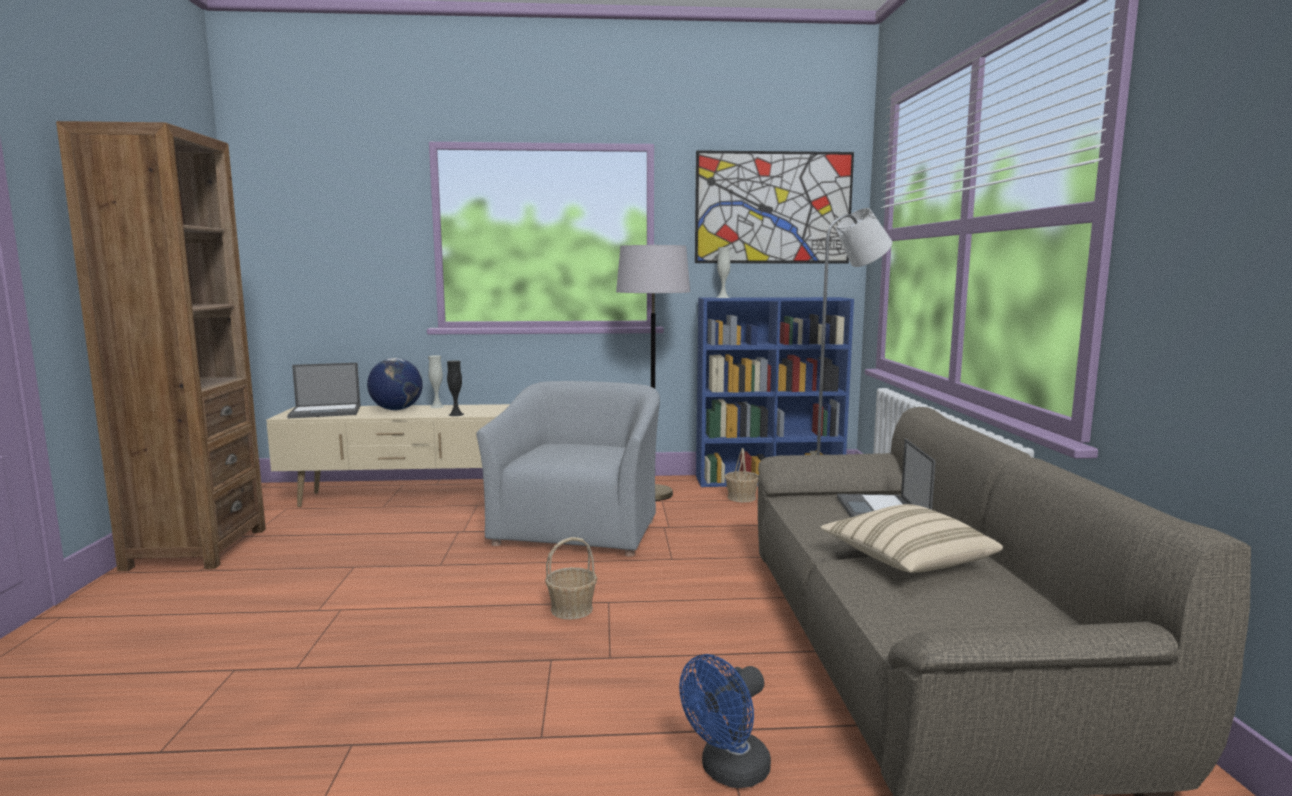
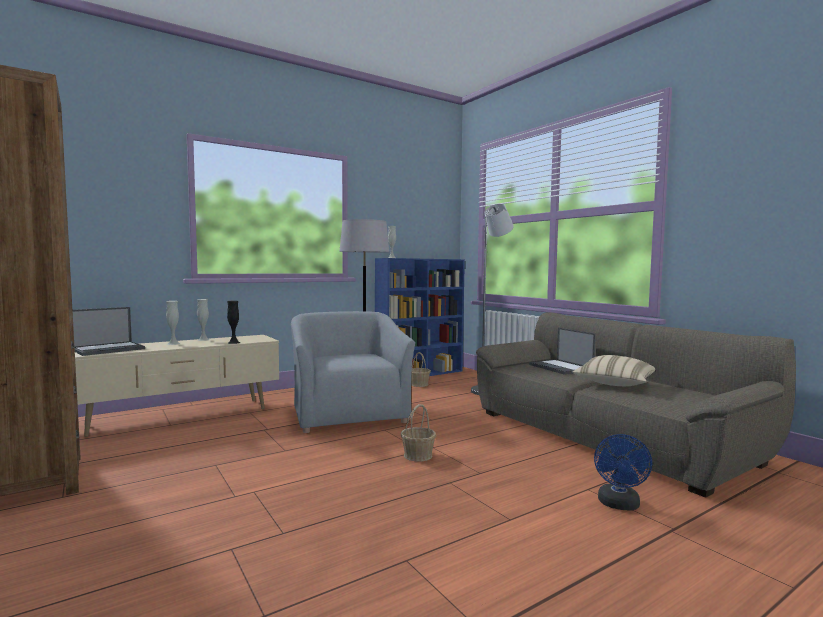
camera: 30 degrees left, 5 degrees down
(396, 409) = (173, 343): globe -> white vase
(773, 208) = (414, 204): picture -> none

